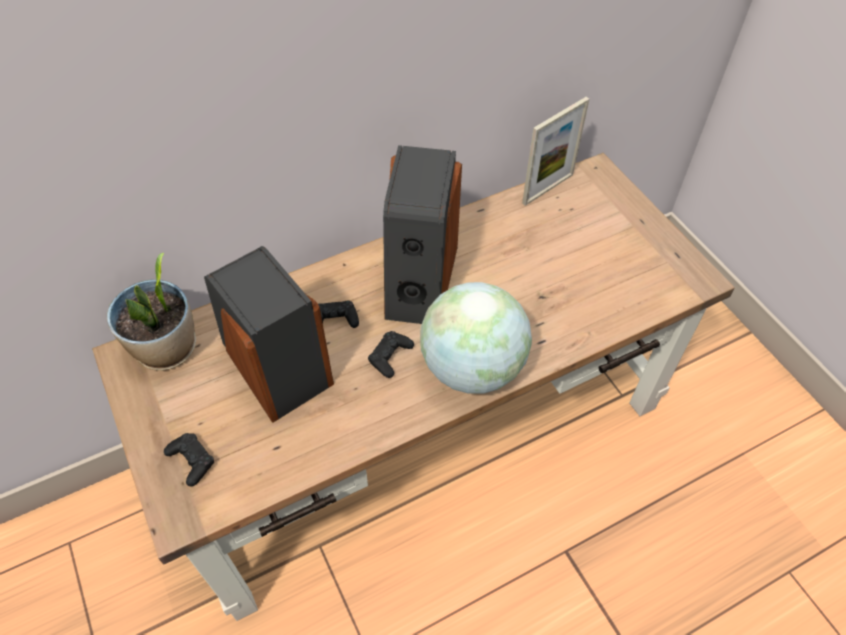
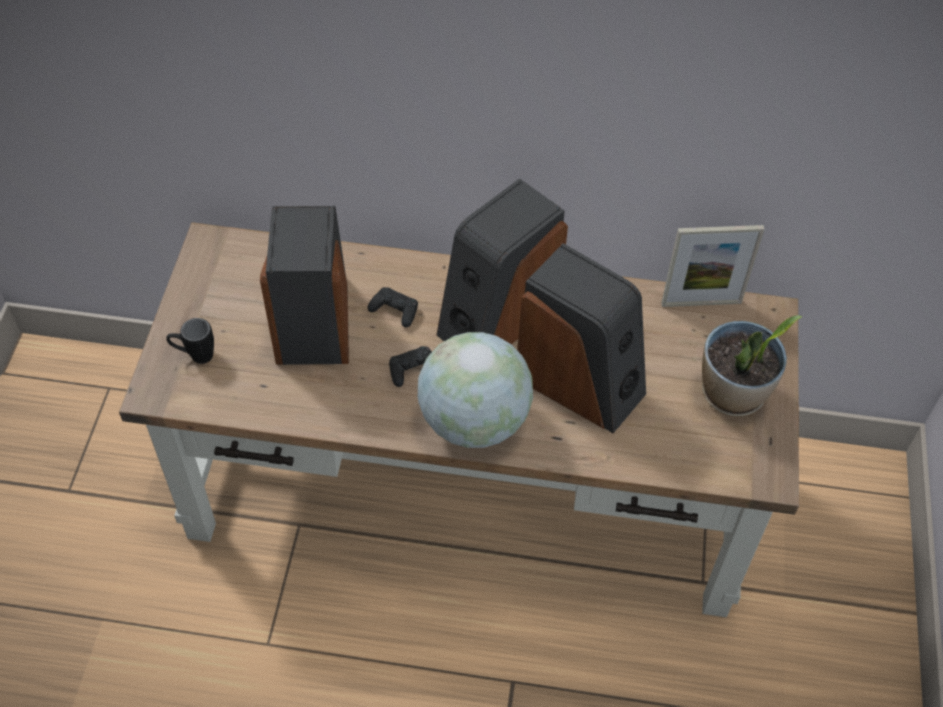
camera: 35 degrees right, 0 degrees up
(167, 349) = (245, 256): potted plant -> potted plant (733, 394)
(191, 461) = (195, 356): black game controller -> black mug
(520, 291) = (580, 382): none -> speaker

